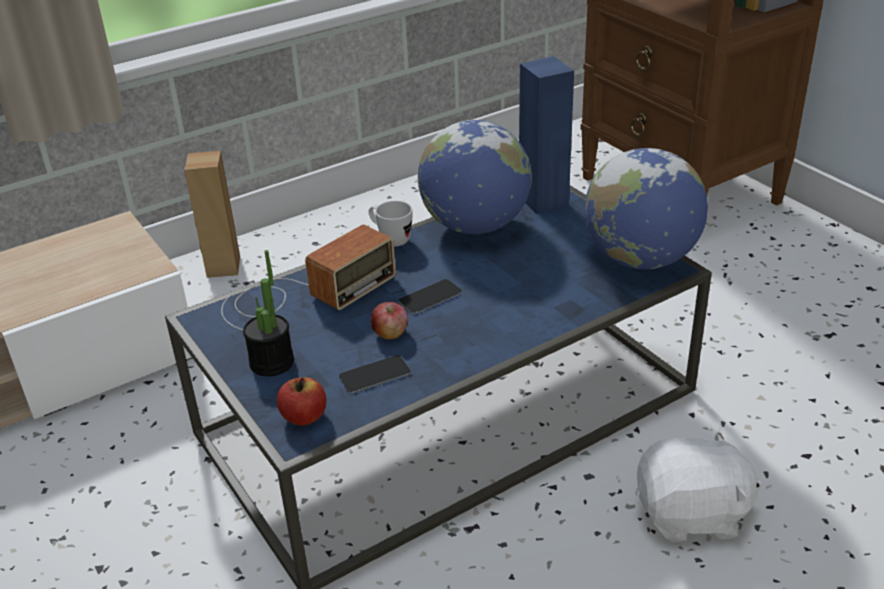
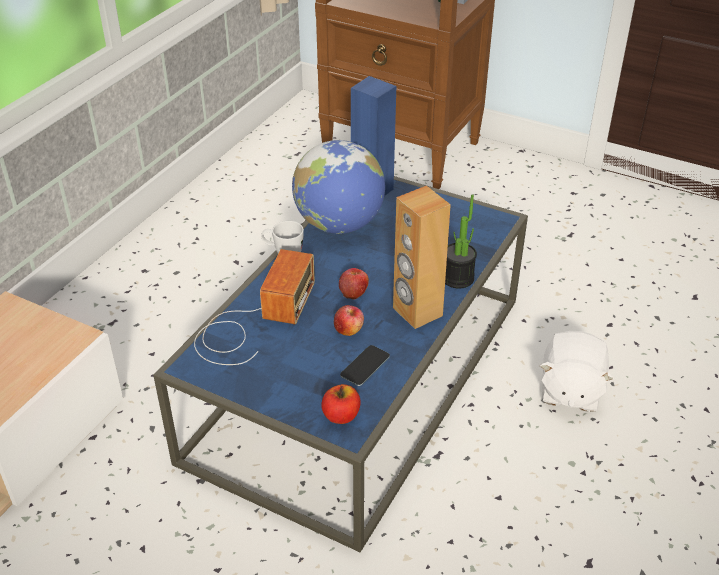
camera: 30 degrees left, 5 degrees up
(223, 267) = (77, 315): brown speaker -> brown speaker (417, 312)
(272, 362) = (279, 383): potted plant -> potted plant (457, 278)
(430, 297) = (353, 292): phone -> apple
(640, 259) = (476, 219): globe -> none
(692, 514) = (569, 390): white plush toy -> white plush toy turned 135 degrees clockwise

